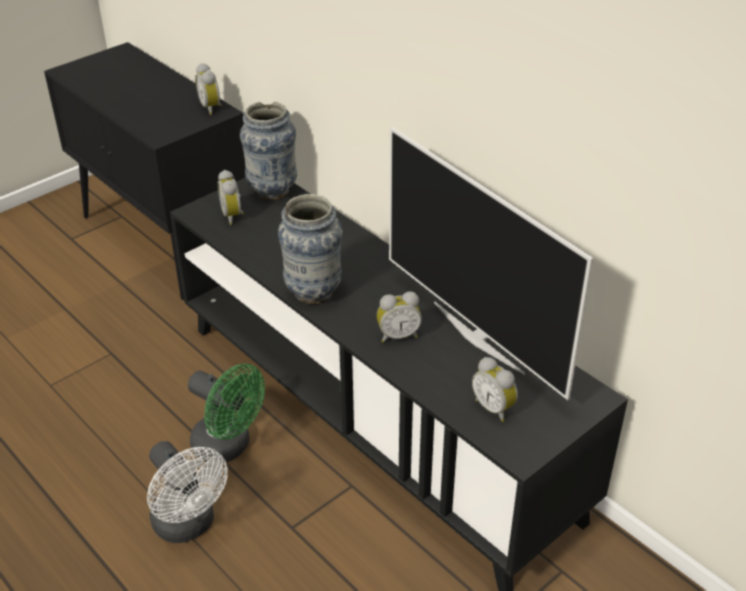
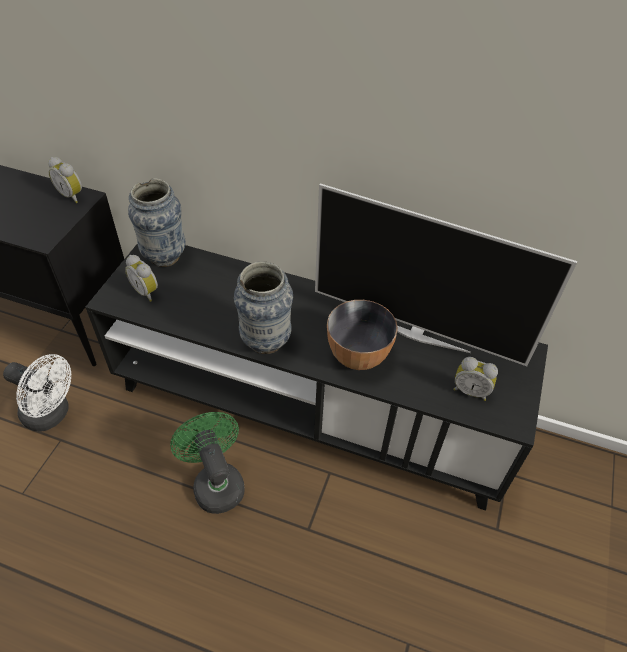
camera: 30 degrees left, 10 degrees up
(189, 525) = (227, 567): white fan -> white fan (52, 414)
(229, 447) = (216, 482): green fan -> green fan turned 120 degrees counterclockwise
(398, 335) = (358, 355): alarm clock -> bowl

